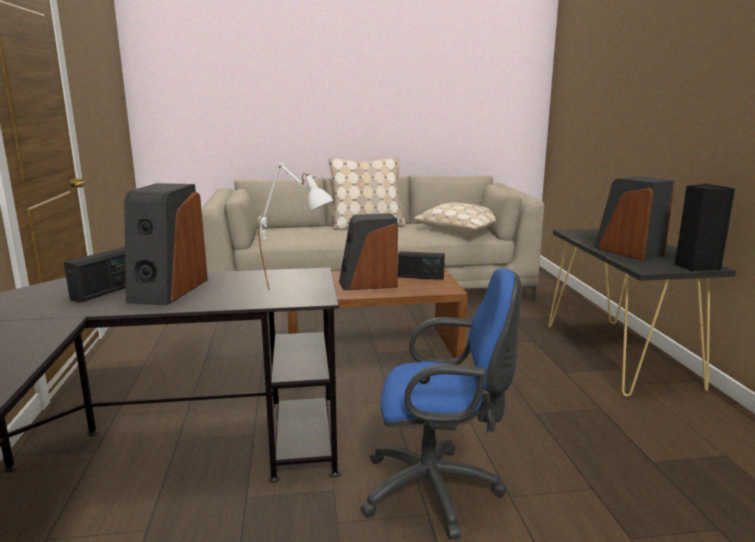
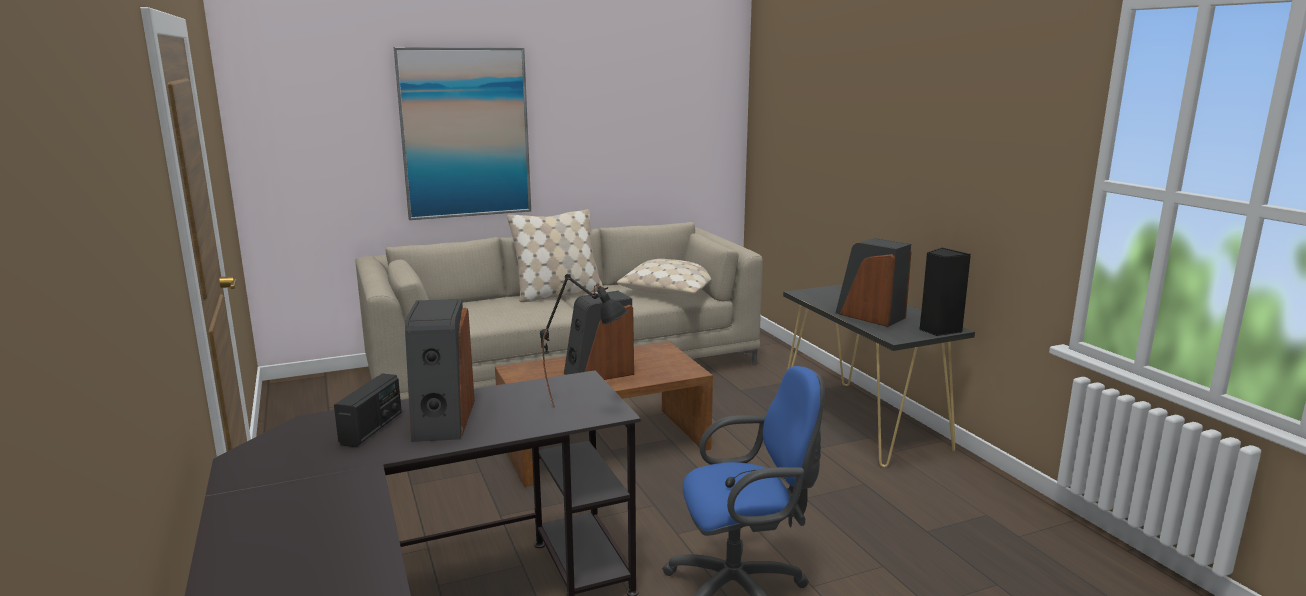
camera: 15 degrees left, 0 degrees up
(298, 290) = (585, 404): white table lamp -> black table lamp
(305, 94) = (465, 133): none -> picture
(420, 277) = (652, 358): radio -> none

